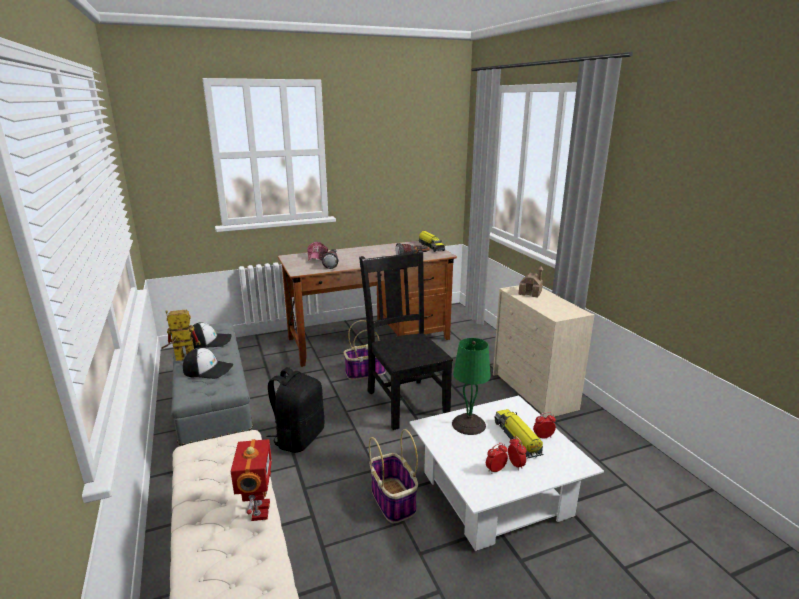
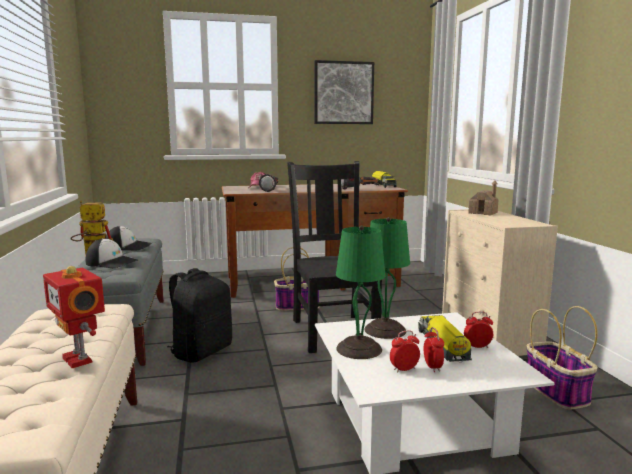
camera: 10 degrees right, 10 degrees down
(258, 511) = (80, 359): toy robot -> toy robot turned 135 degrees clockwise
(388, 153) = (343, 93): none -> picture
(393, 501) = (284, 415): basket -> basket (557, 392)
(455, 450) = (358, 349): none -> green table lamp

